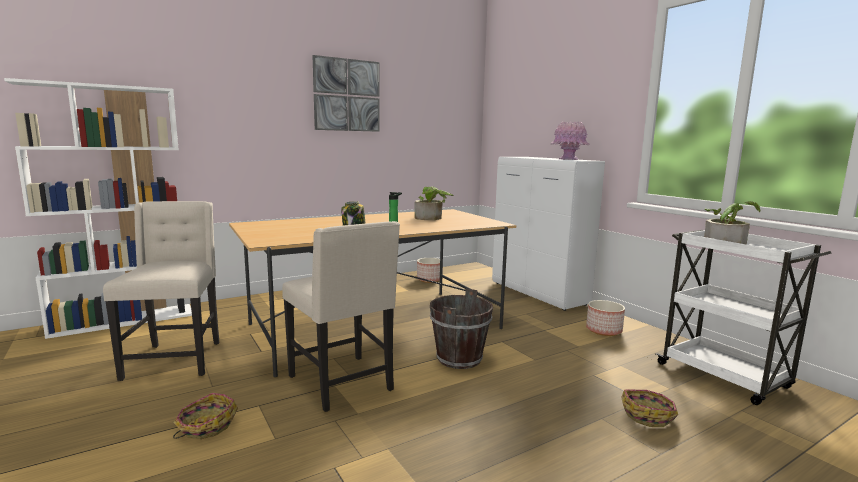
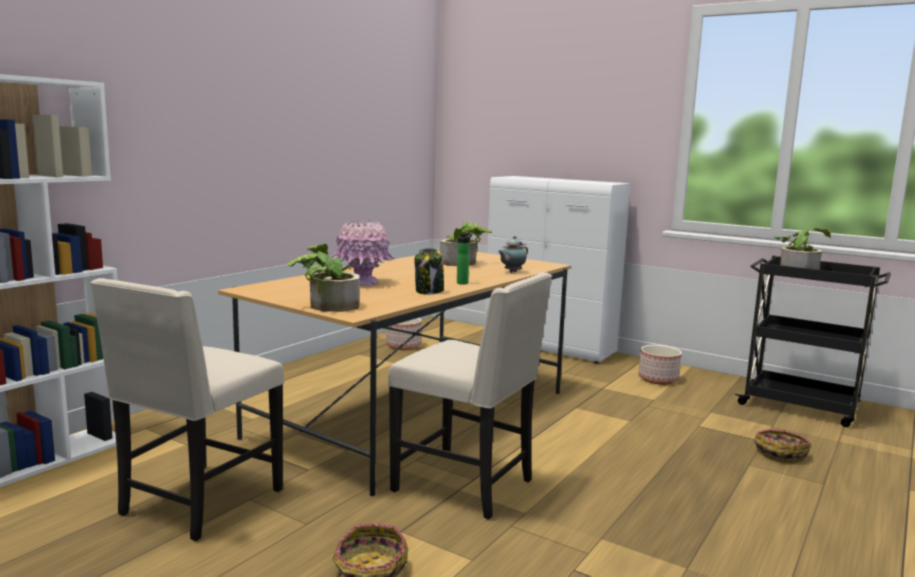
camera: 25 degrees left, 0 degrees up
(175, 359) = (199, 503): beige chair -> beige chair turned 120 degrees counterclockwise
(262, 237) = (327, 306): none -> potted plant
(347, 95) = (294, 91): picture -> none
(452, 226) = (511, 272): none -> teapot
(459, 359) = (556, 434): brown bucket -> none
(568, 159) = (589, 181): pink vase -> pink vase (362, 282)
(724, 377) = (801, 407): white cart -> black cart

